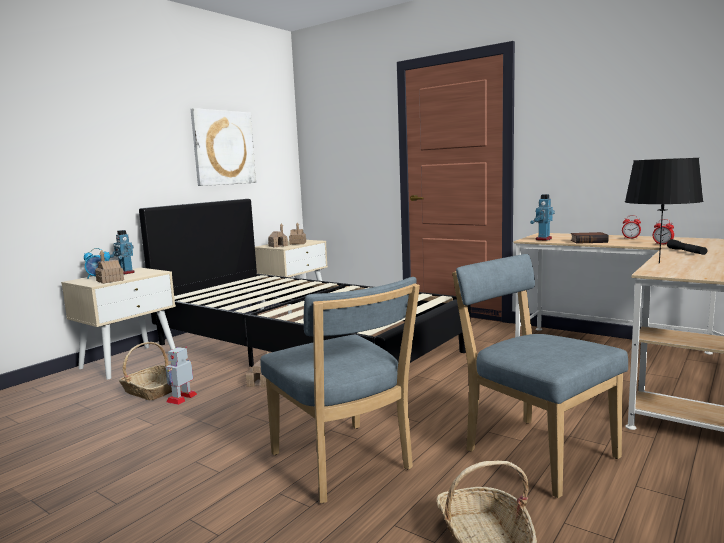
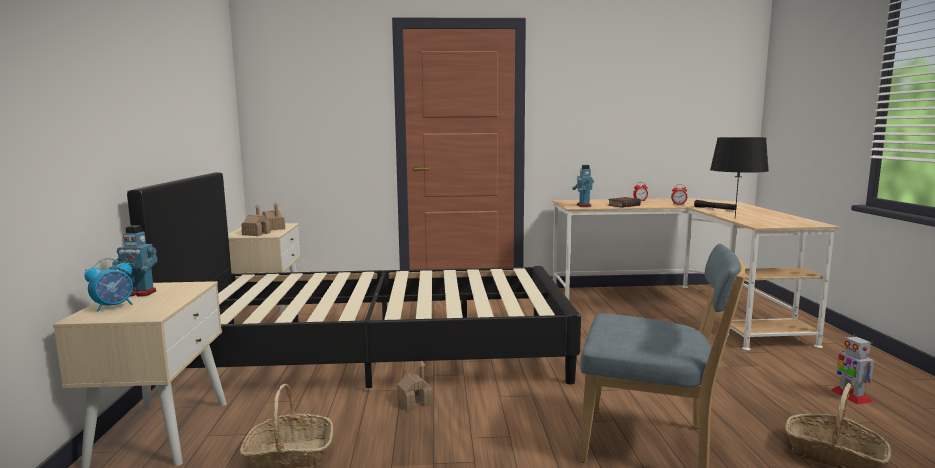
camera: 40 degrees left, 0 degrees up
(110, 280) = (158, 307): toy house -> none
(182, 398) = (354, 448): toy robot -> toy robot (850, 396)
(223, 148) = (186, 101): picture -> none
(534, 451) = (736, 384): blue chair -> none

